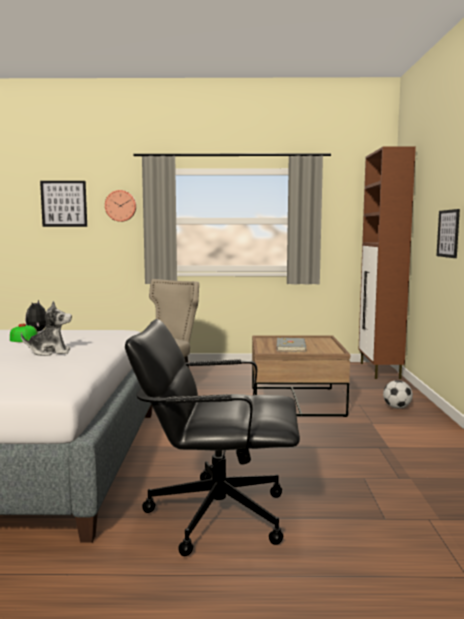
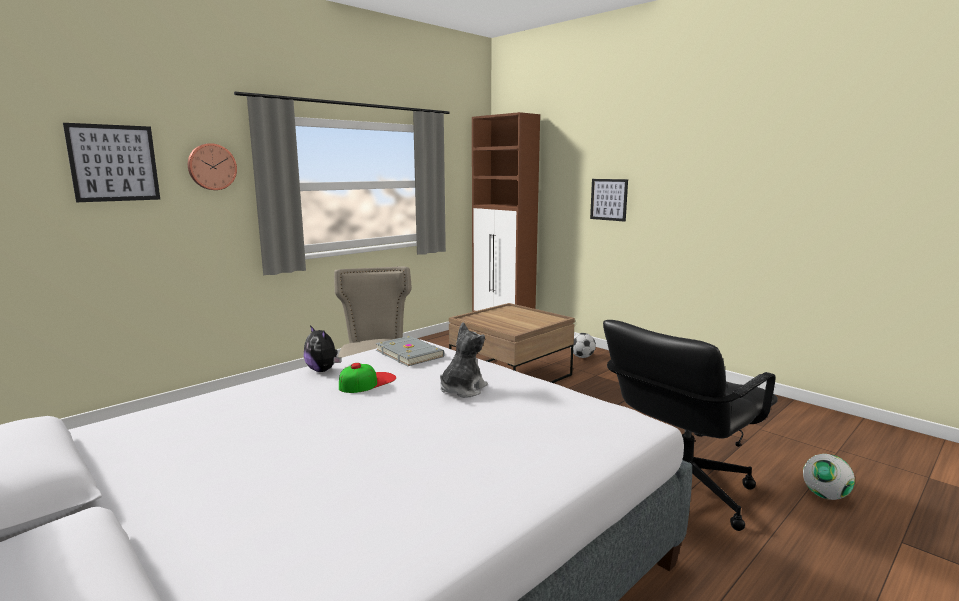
camera: 45 degrees left, 5 degrees up
(292, 347) = (513, 322): grey book -> grey book (410, 353)
(334, 589) = (825, 495): none -> football

